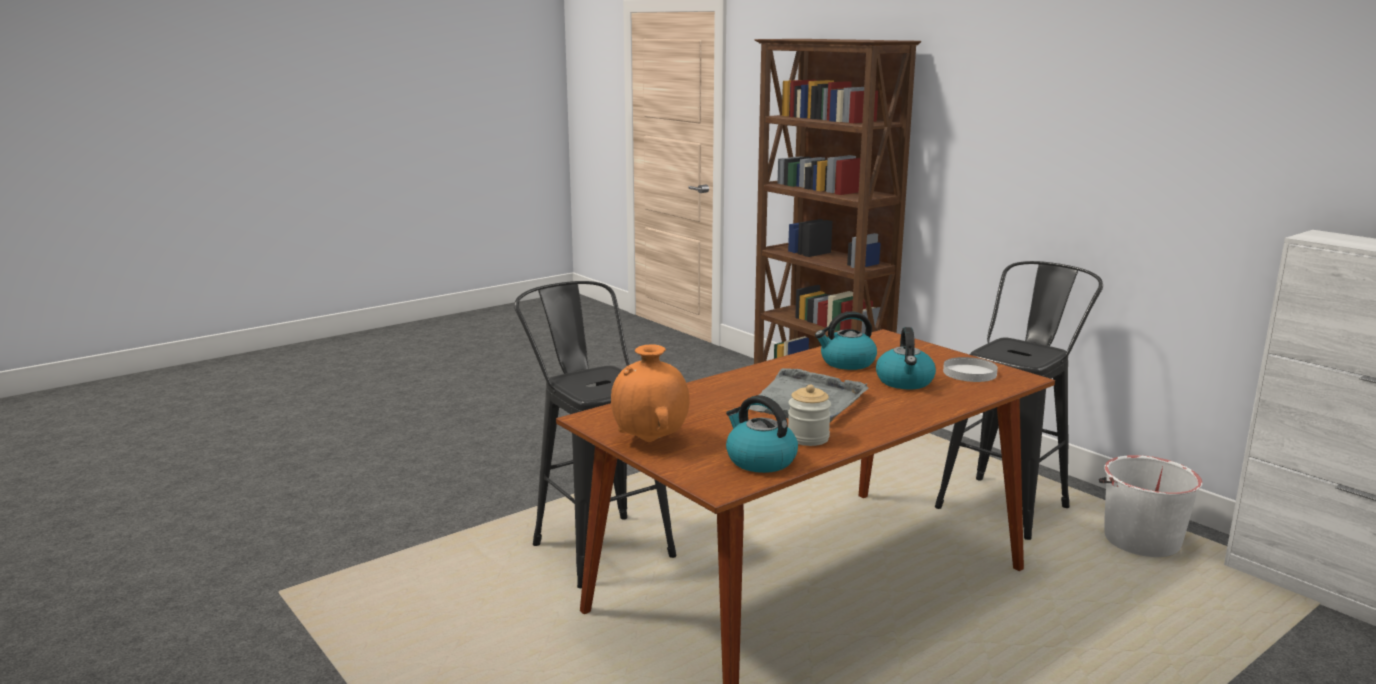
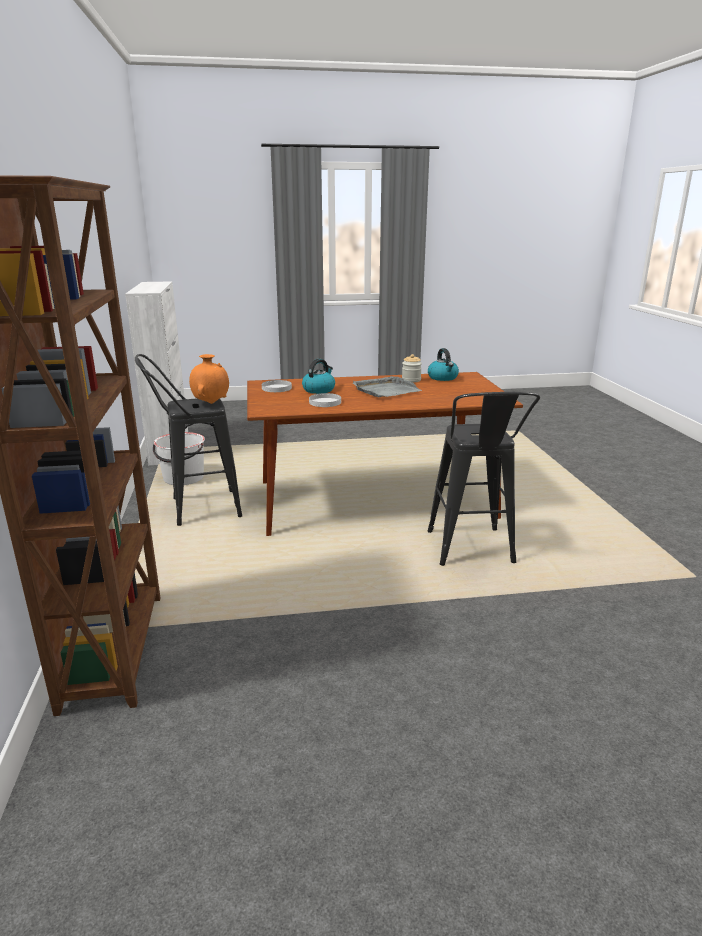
camera: 150 degrees left, 5 degrees up
(650, 441) = (482, 389): orange vase -> orange vase (211, 403)
(847, 363) = (325, 402): kettle -> white plate

